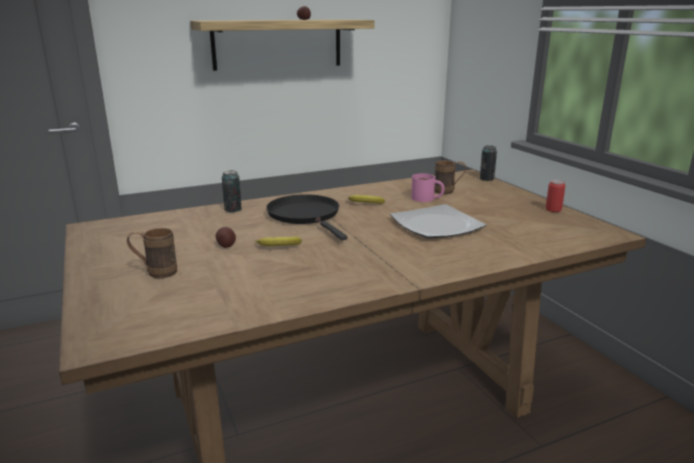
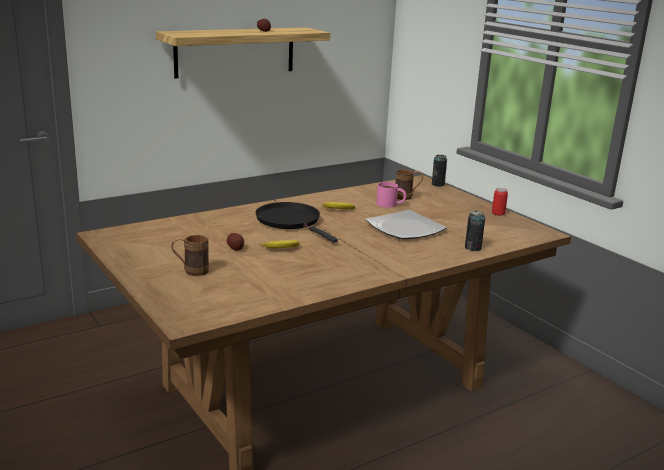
camera: 10 degrees left, 0 degrees up
(233, 209) = (222, 217): can -> can (473, 248)

